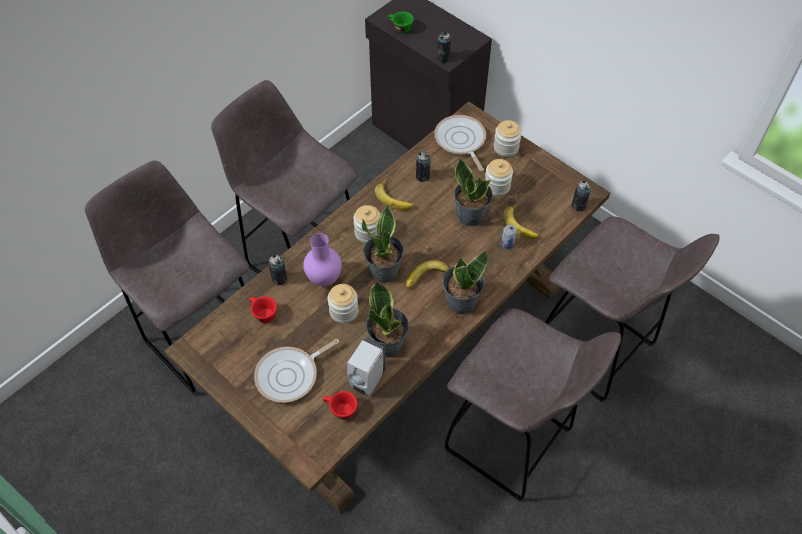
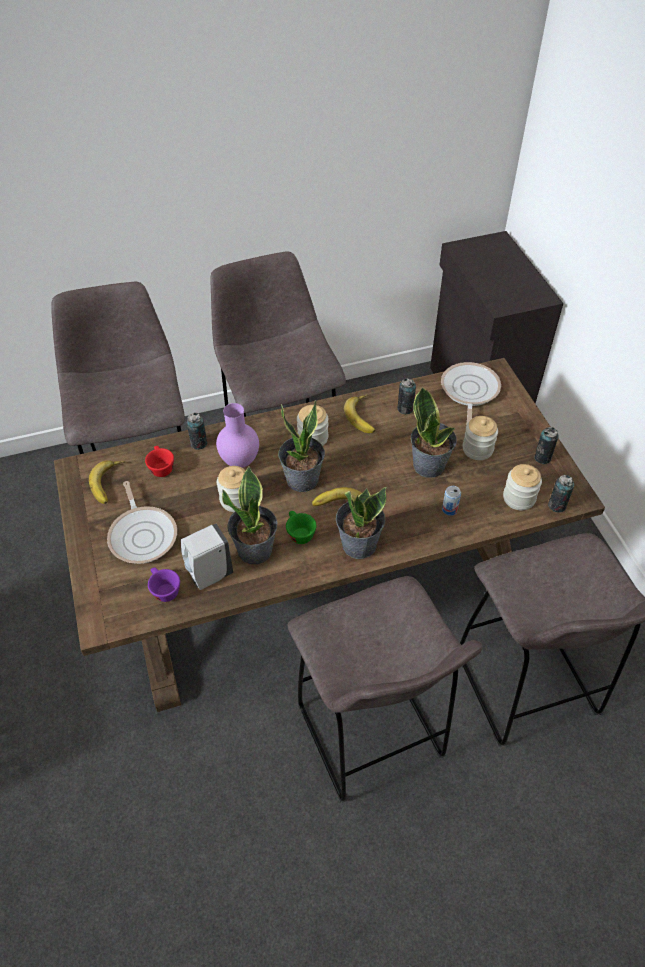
camera: 30 degrees right, 5 degrees down
(290, 375) = (143, 535): frying pan -> frying pan turned 105 degrees counterclockwise
(340, 410) = (164, 590): red cup -> purple cup
(400, 28) = (471, 262): green cup -> green cup (299, 533)
(443, 58) = (497, 304): can -> can (542, 457)
(506, 147) = (513, 416): jar -> jar (519, 498)
(522, 223) = (480, 496): banana -> banana (110, 484)

